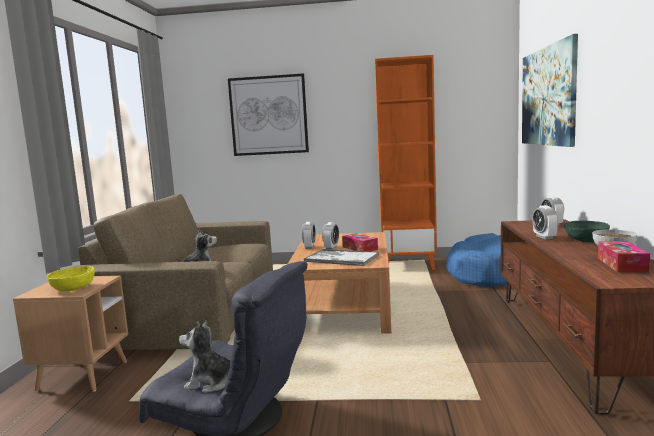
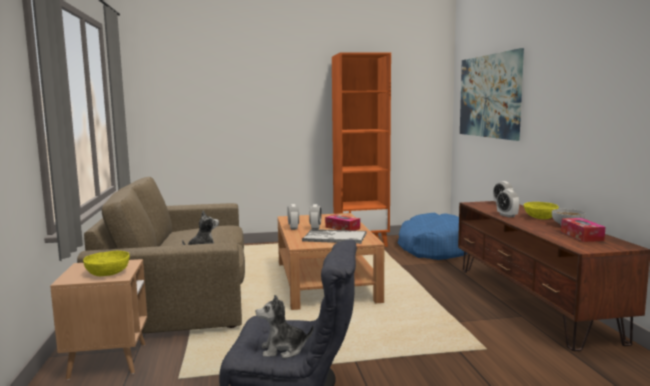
camera: 15 degrees left, 0 degrees up
(268, 115) = (227, 99): picture -> none
(586, 240) = (540, 217): green bowl -> yellow bowl

